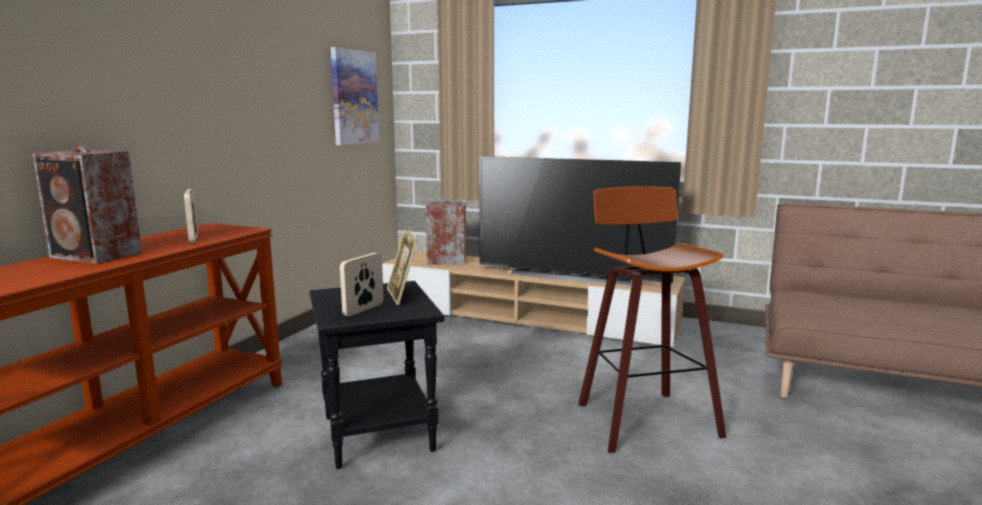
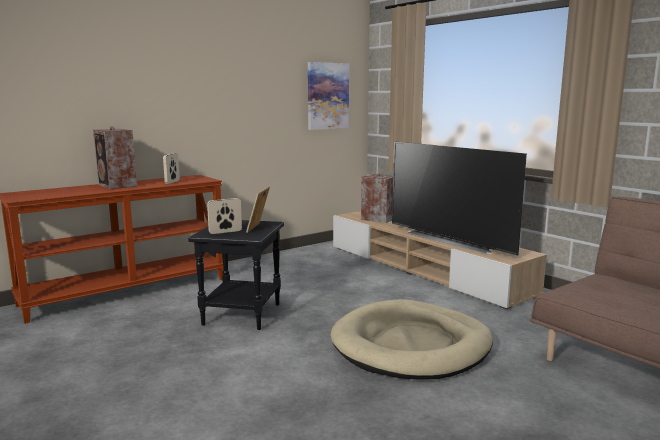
camera: 30 degrees right, 0 degrees up
(642, 418) = (411, 345): stool -> beige dog bed

